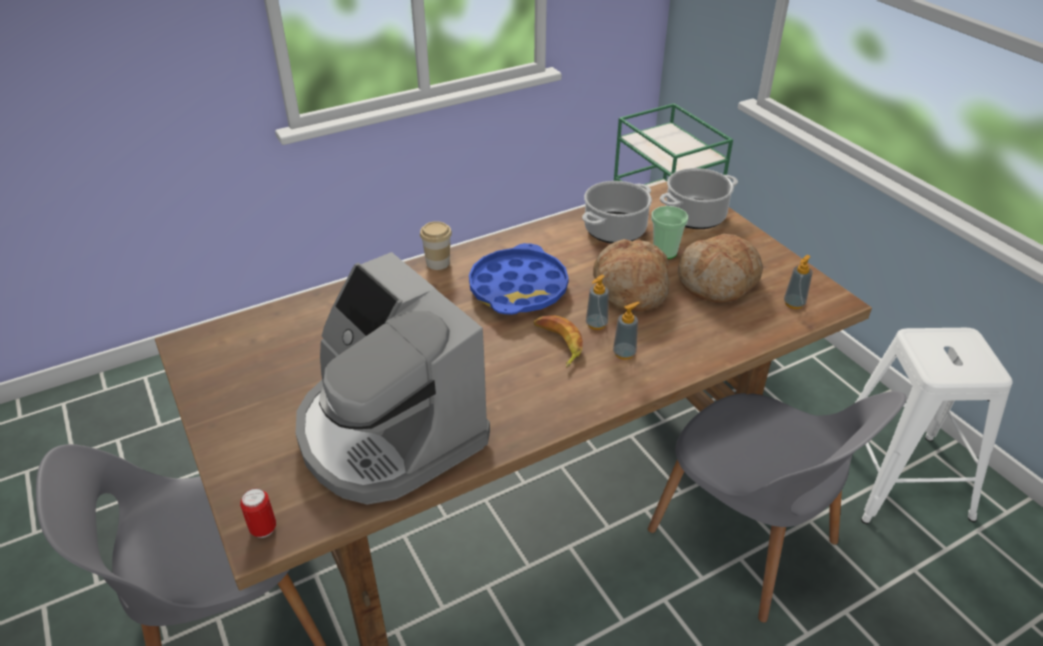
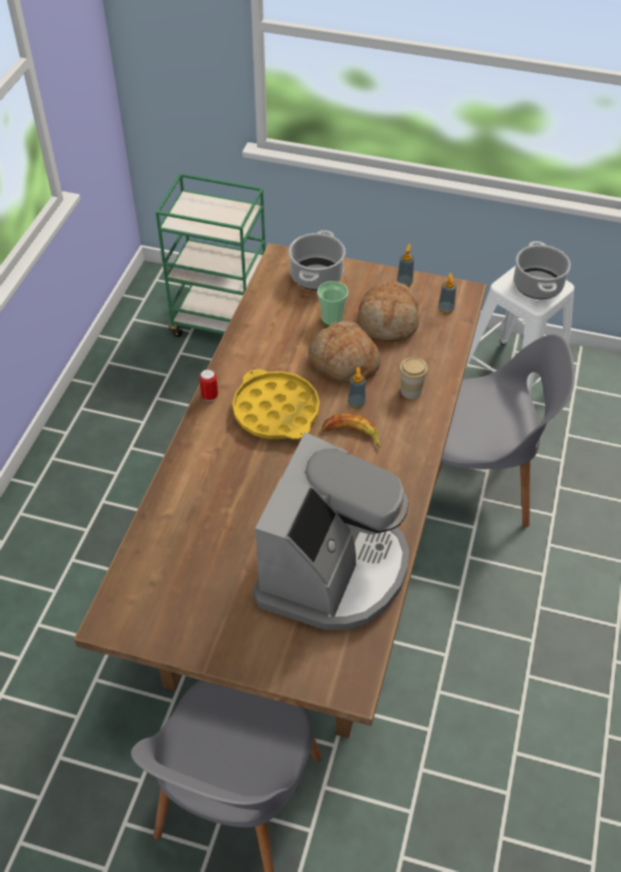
camera: 45 degrees left, 10 degrees up
(263, 529) = (346, 682): can -> can (209, 396)
(388, 433) = (333, 569): coffee machine -> coffee machine turned 75 degrees counterclockwise
(438, 263) = (195, 430): cup -> cup (411, 391)
(518, 288) = (276, 411): blue tray -> yellow tray
(615, 230) = (279, 321): cooking pot -> cooking pot (537, 285)
(624, 353) = (396, 412): soap dispenser -> soap dispenser (404, 282)

